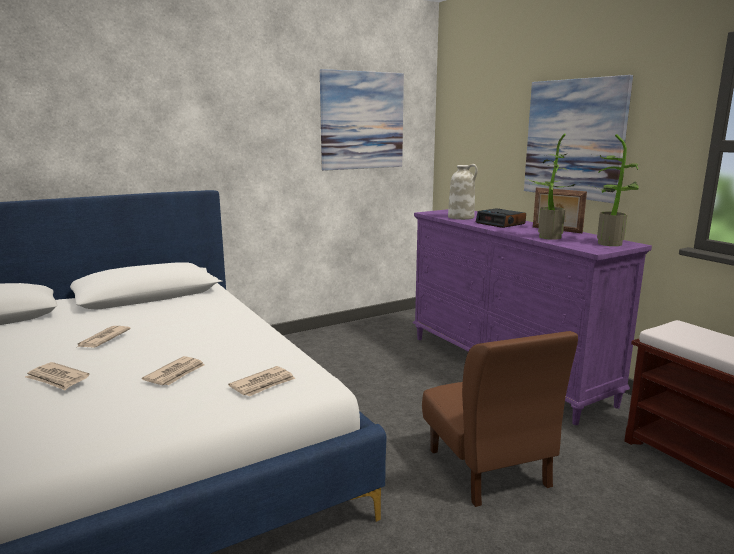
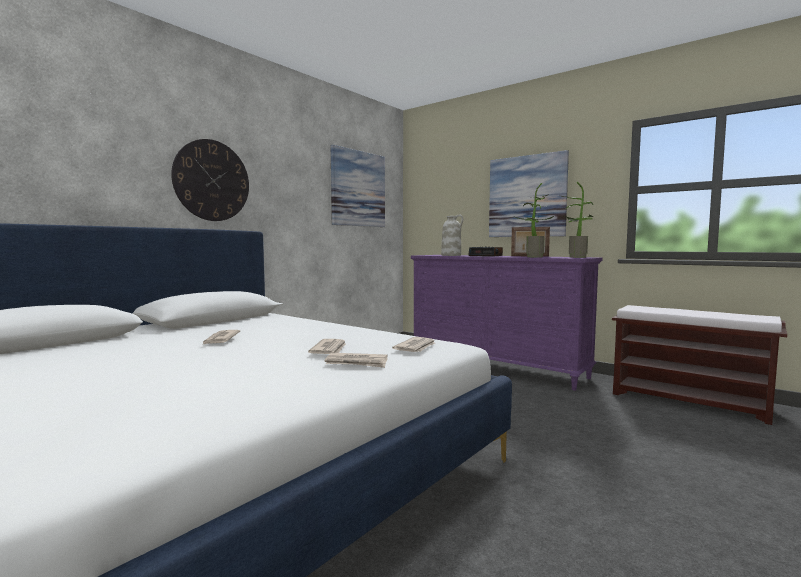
camera: 20 degrees left, 10 degrees down
(57, 379) = (221, 359): newspaper -> newspaper (357, 363)
(160, 134) = (212, 180): none -> wall clock
(488, 468) = (546, 420): brown chair -> none

